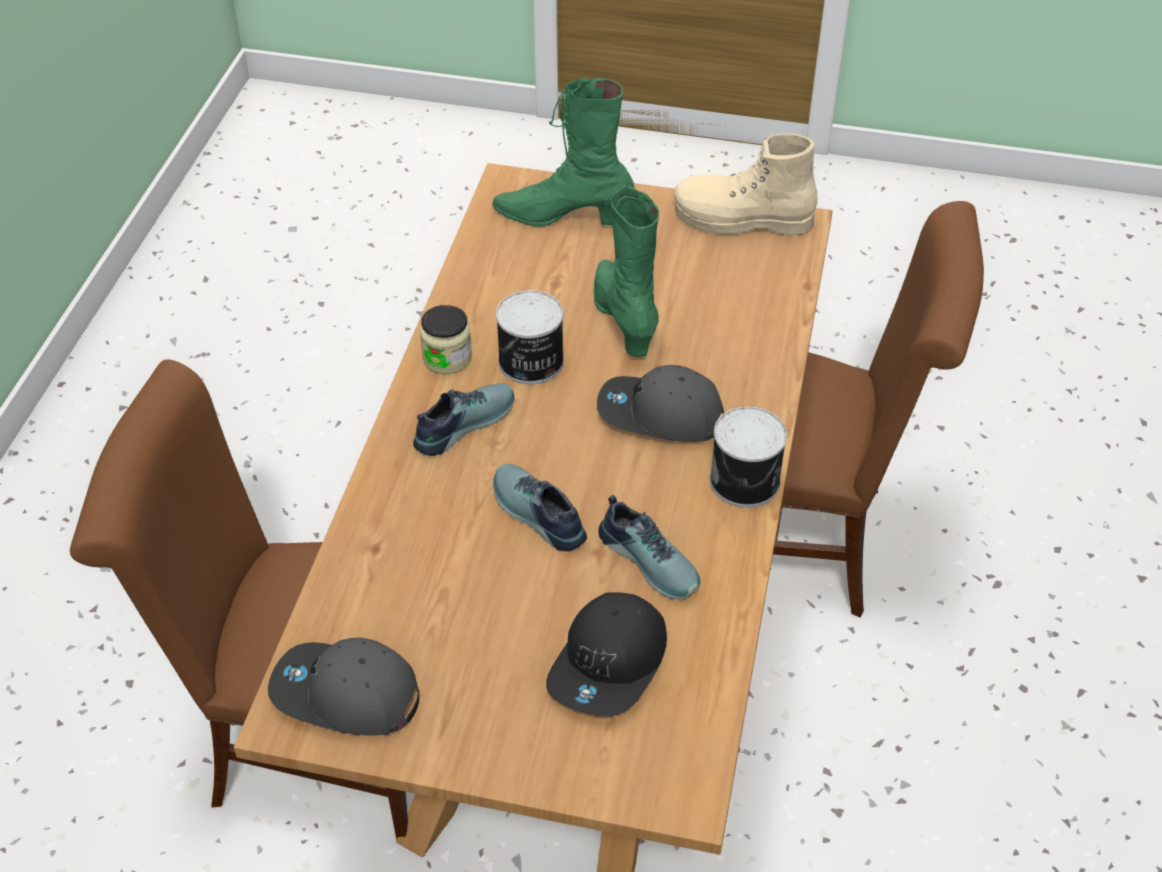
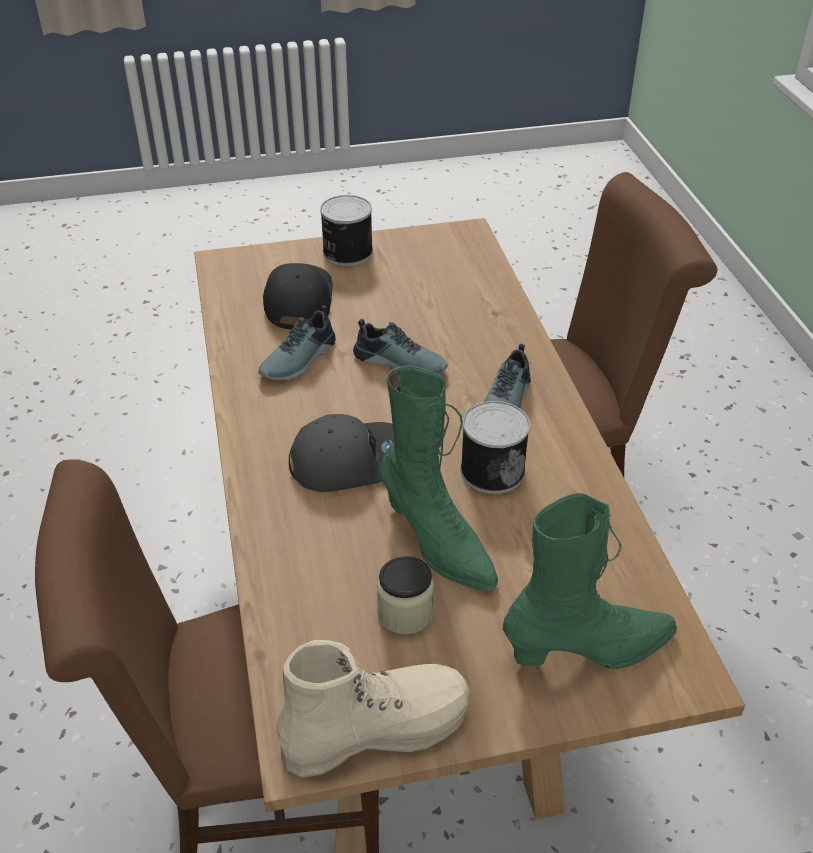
camera: 155 degrees right, 5 degrees down
(345, 695) = (445, 248): grey cap -> none
(447, 358) = (566, 450): jar -> jar (405, 613)
(651, 559) = (300, 360): shoe -> shoe turned 75 degrees counterclockwise
(746, 481) = (250, 432): can -> can (346, 252)

